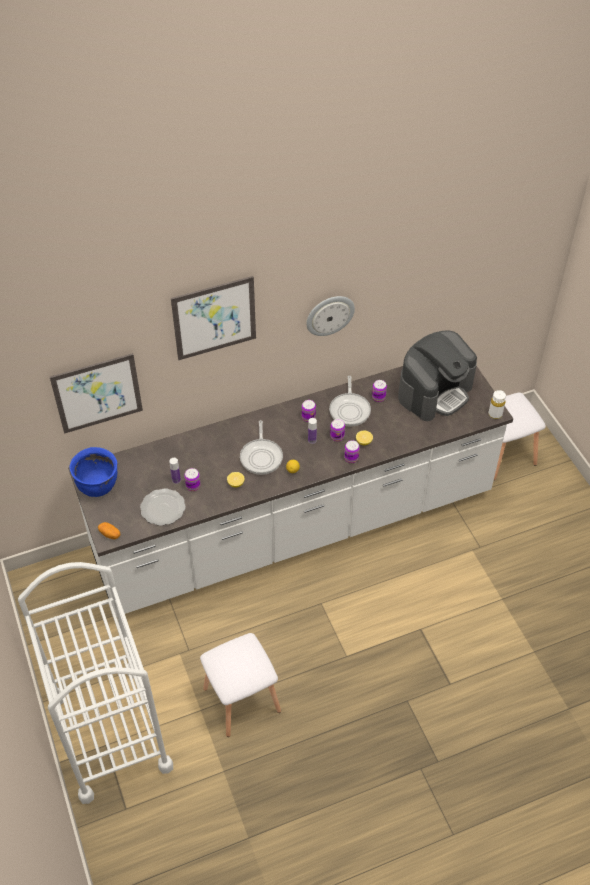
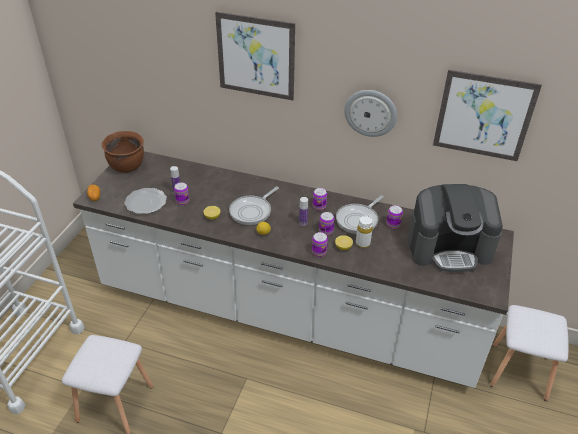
camera: 40 degrees right, 10 degrees down
(97, 393) = (152, 86): picture -> picture (483, 116)
(98, 485) = (127, 166): blue cooking pot -> brown cooking pot
(495, 414) = (491, 296): white bottle -> white bottle (362, 243)

